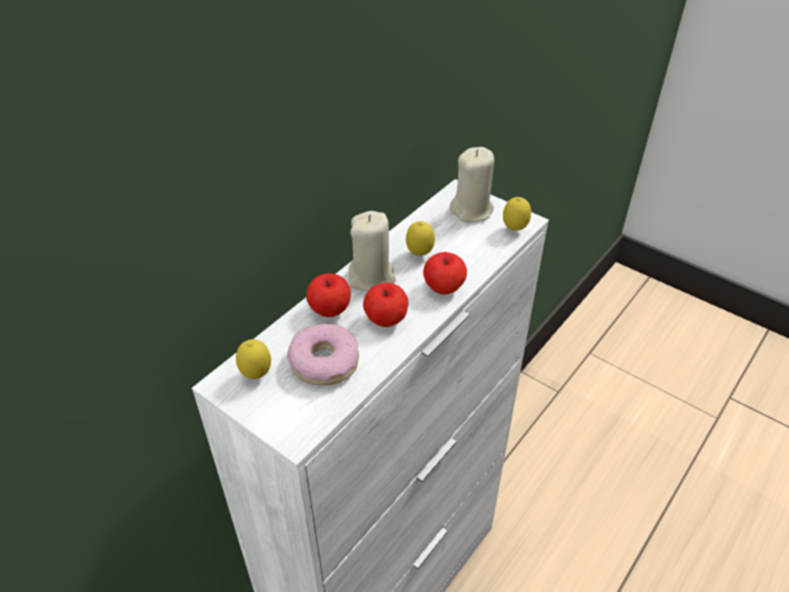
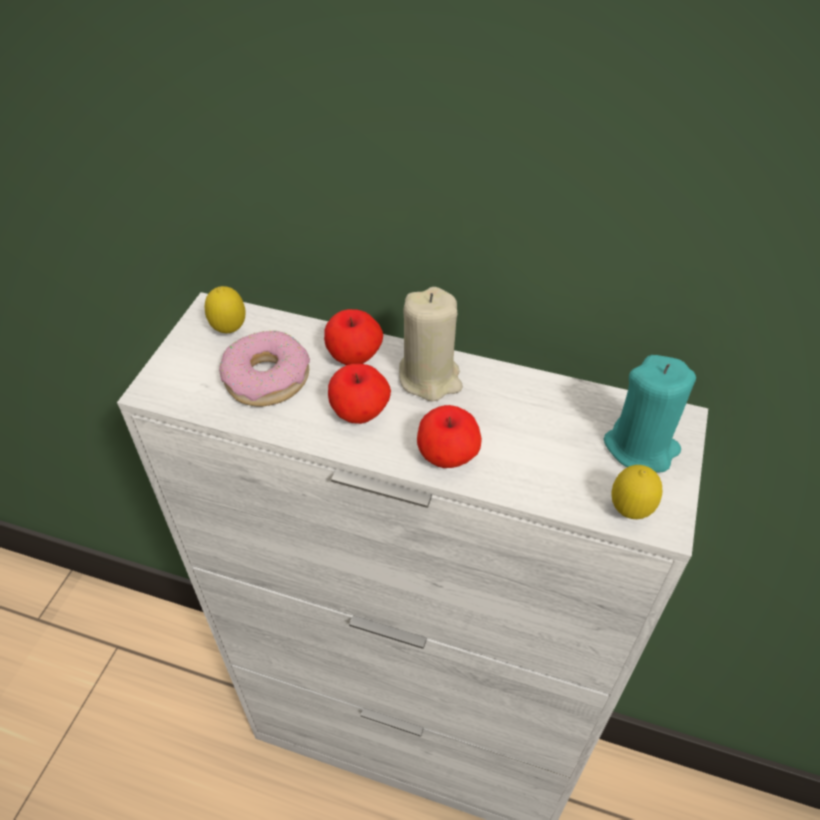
camera: 70 degrees right, 5 degrees up
(419, 254) = (502, 412): lemon -> none
(472, 210) = (641, 447): beige candle -> turquoise candle

